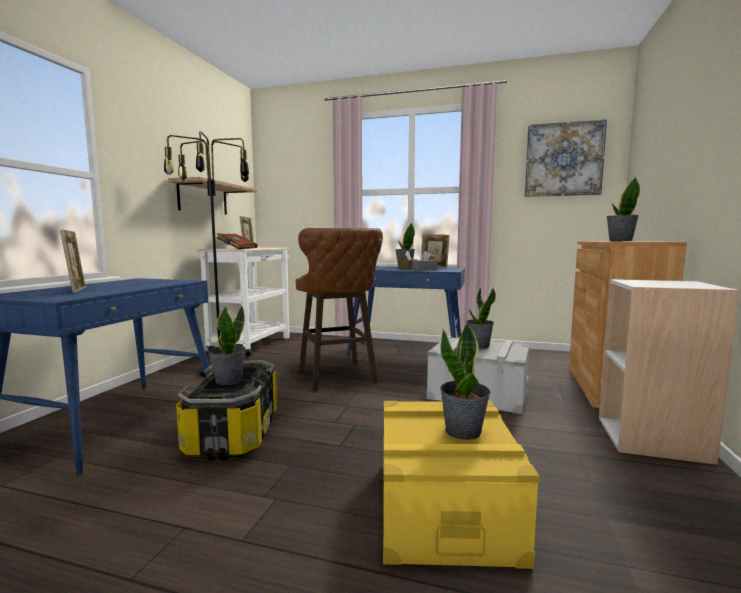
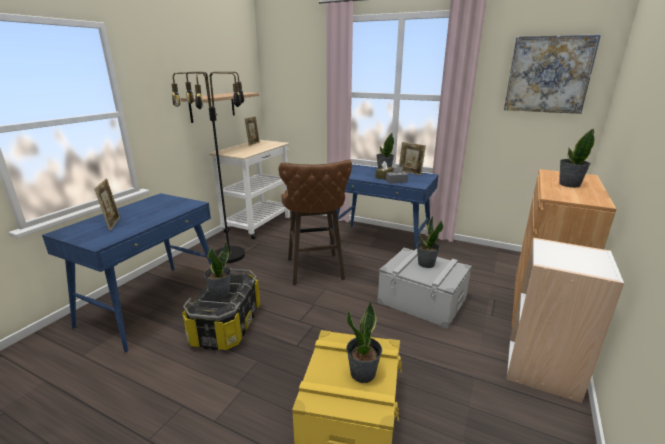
camera: 10 degrees right, 15 degrees up
(236, 248) = (241, 151): brown book -> none

